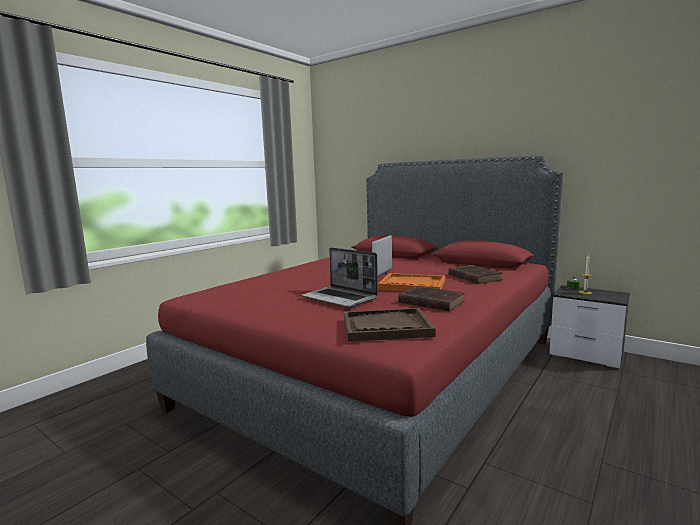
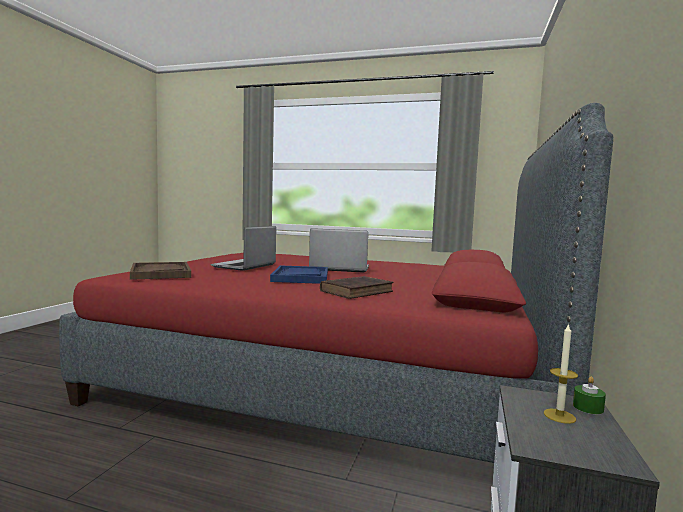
camera: 70 degrees right, 5 degrees down
(412, 285) = (301, 277): orange tray -> blue tray
(429, 302) = (235, 280): brown book -> none

